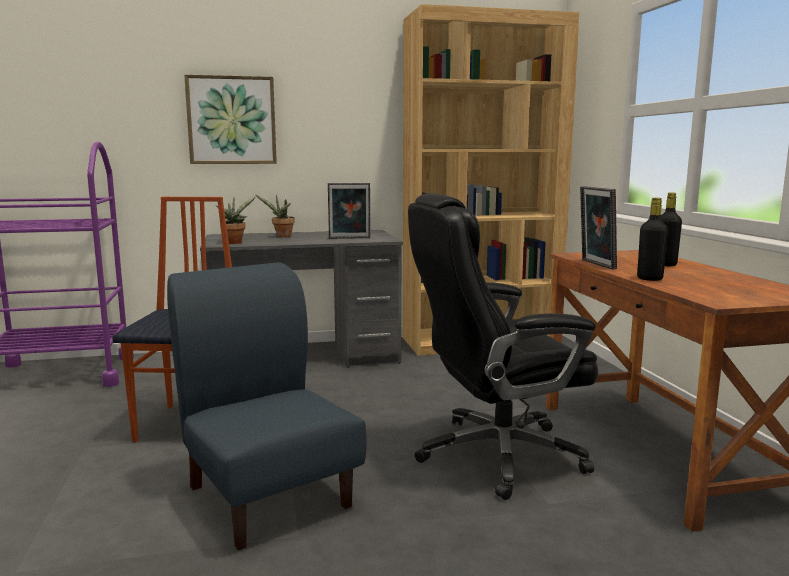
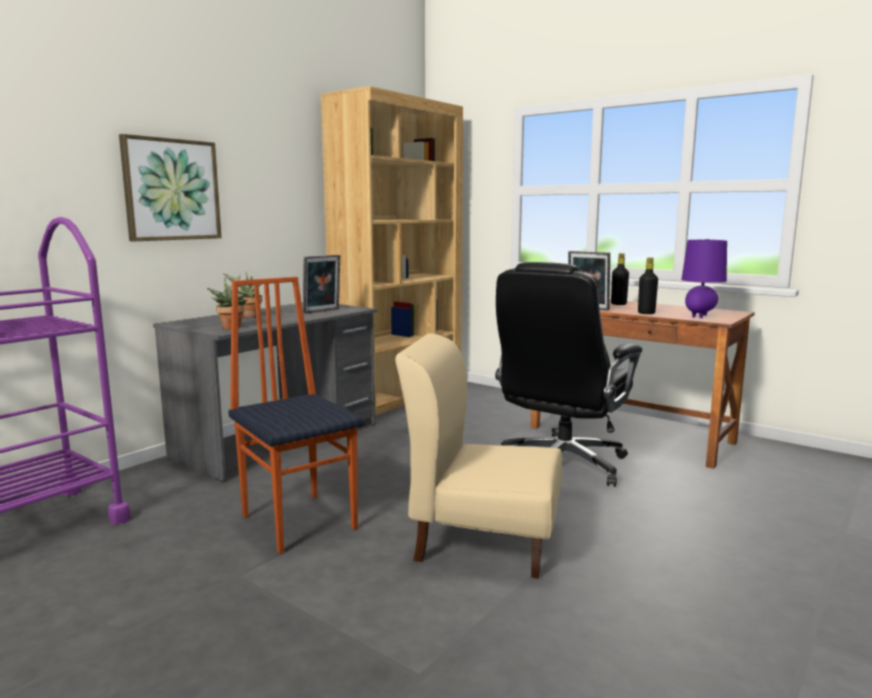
camera: 40 degrees left, 0 degrees up
(269, 495) = (482, 541): blue chair -> beige chair
(713, 293) = (700, 316): none -> purple table lamp

